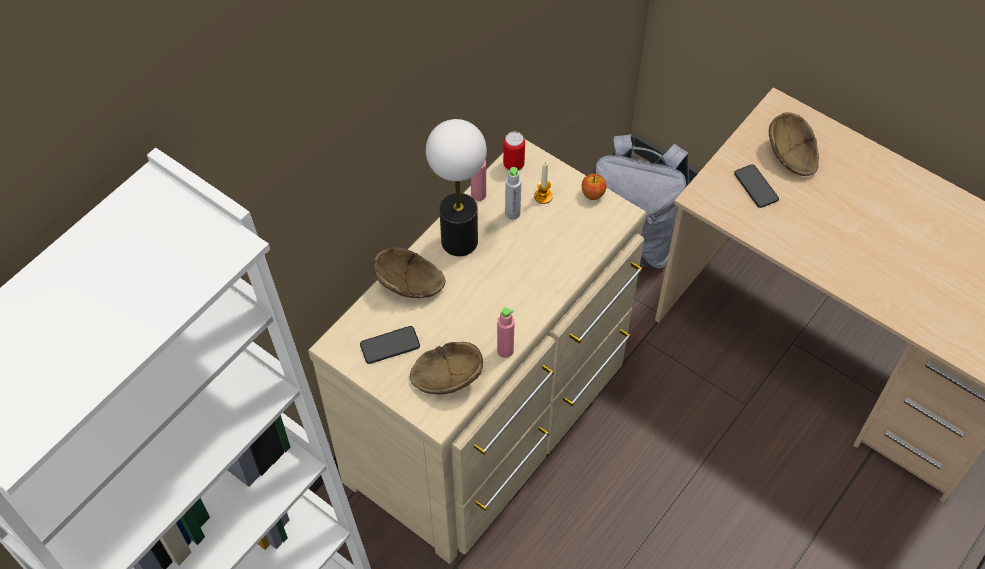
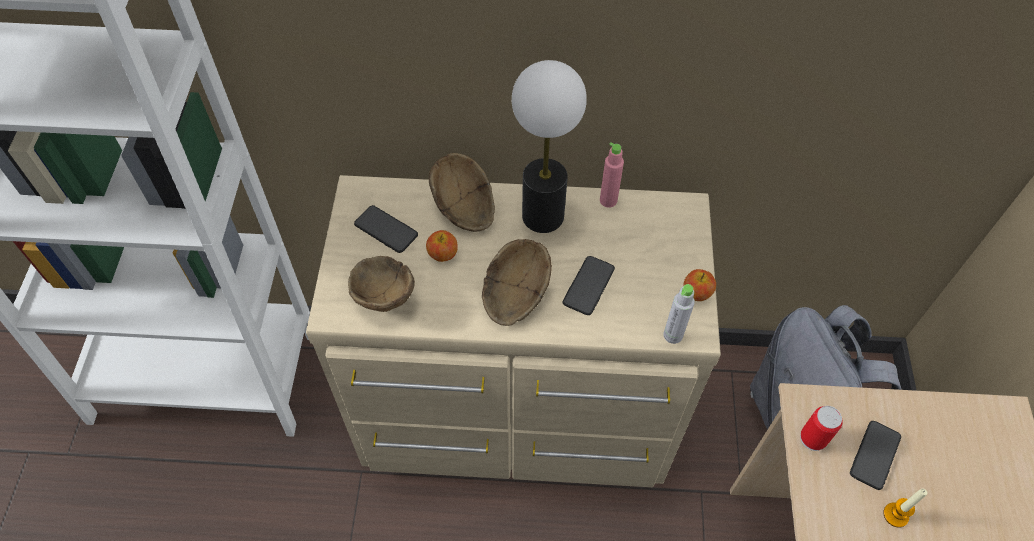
camera: 55 degrees right, 0 degrees up
(442, 321) = (442, 254): none -> apple
(505, 350) = (448, 324): pink bottle -> none
(512, 213) = (611, 239): grey bottle -> grey bottle (673, 335)
(513, 164) = (669, 207): can -> can (813, 438)
(539, 250) = (588, 286): none -> phone
(543, 196) = (654, 253): candle -> candle (895, 515)
(791, 157) = (951, 470): brown bowl -> brown bowl (513, 294)

